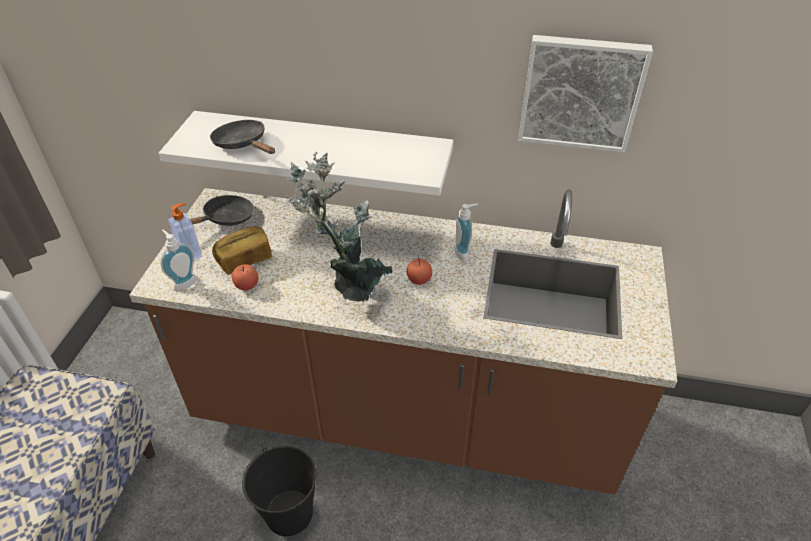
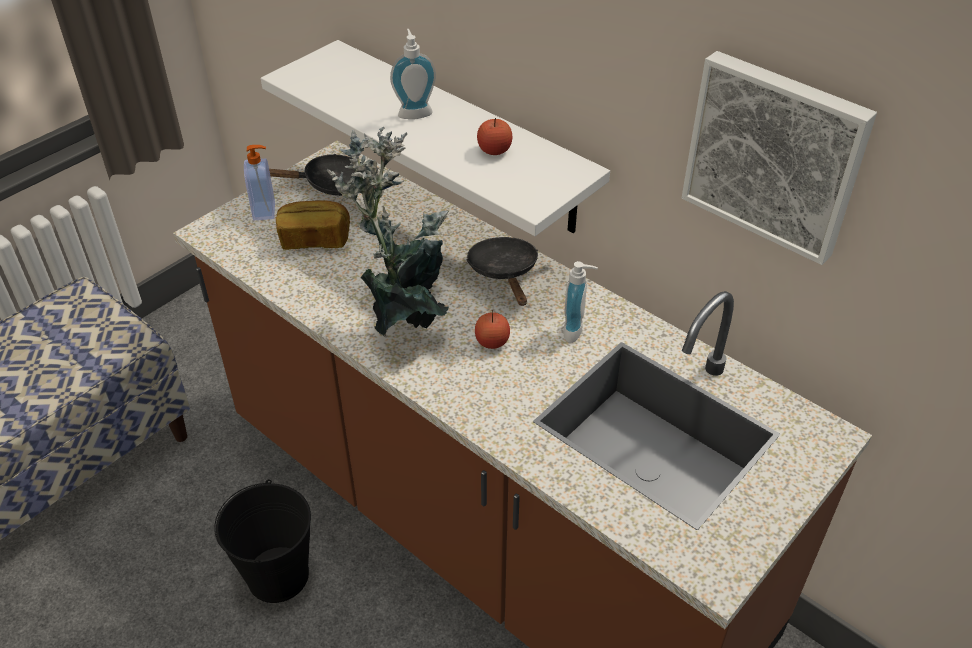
camera: 30 degrees right, 0 degrees up
(183, 282) = (234, 240): soap dispenser -> soap dispenser (414, 112)
(243, 144) = (355, 96): black frying pan -> black frying pan (504, 272)
(247, 285) = (294, 269): apple -> apple (494, 150)

